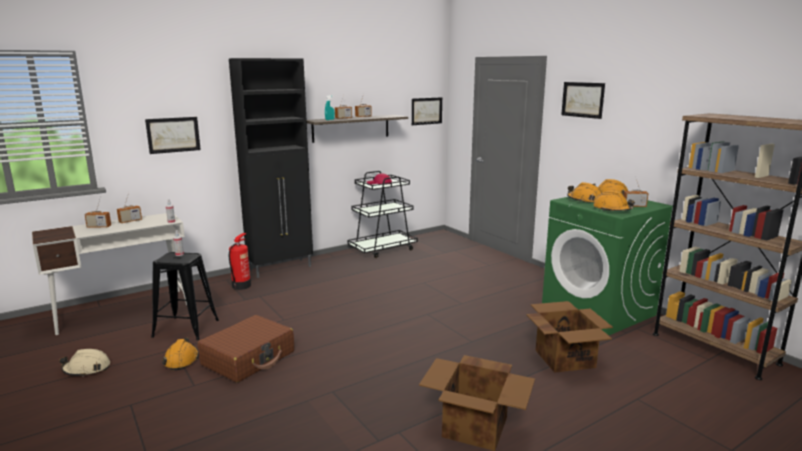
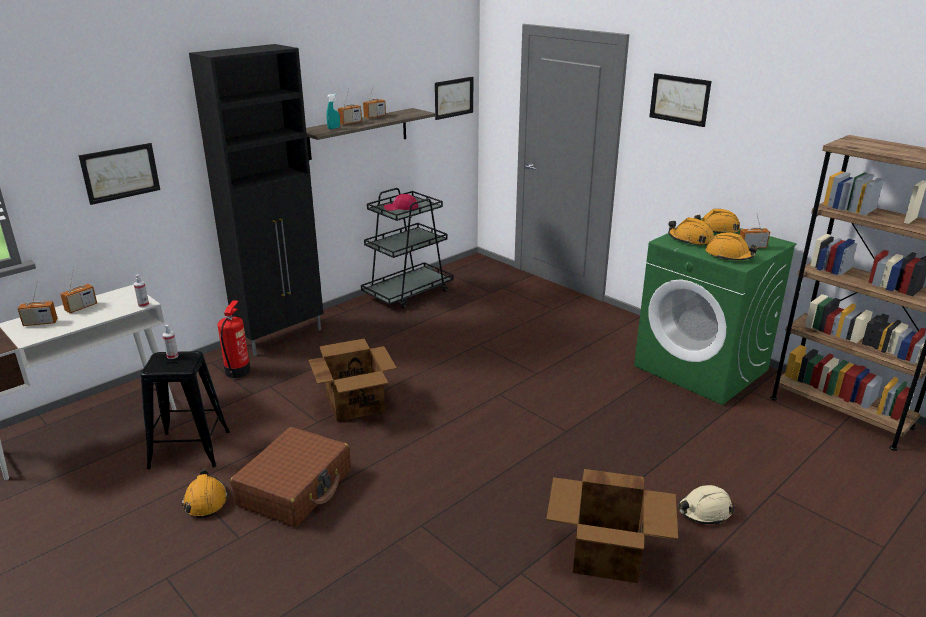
camera: 10 degrees left, 10 degrees up
(87, 369) = (79, 530): beige hard hat -> beige hard hat (704, 511)
(564, 358) = (681, 444): cardboard box -> cardboard box (355, 403)

